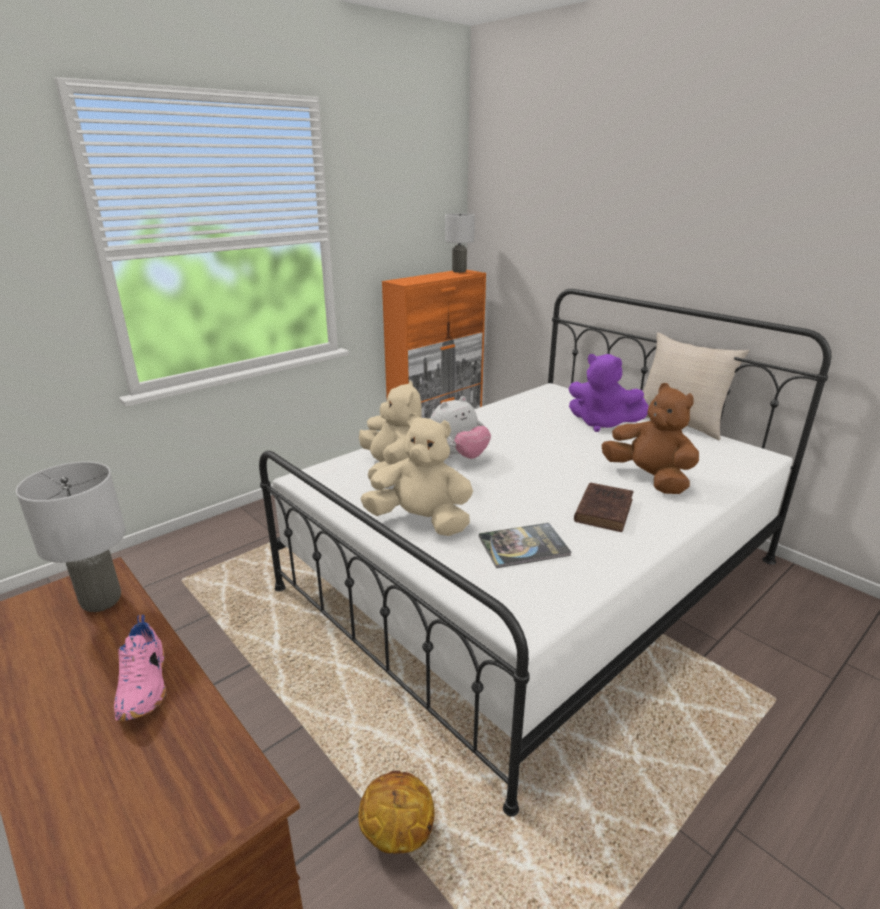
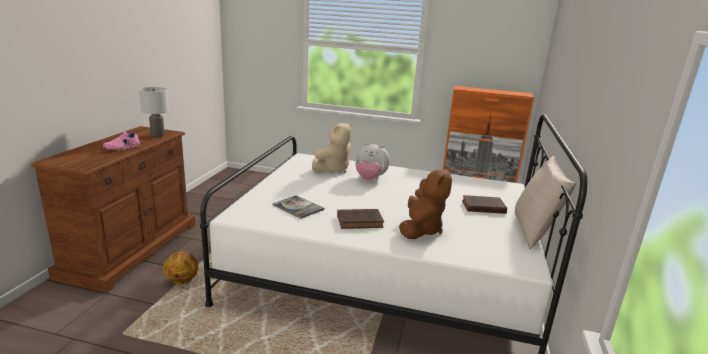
camera: 55 degrees right, 5 degrees down
(421, 521) = (295, 184): beige plush toy -> none
(459, 271) = (519, 93): white table lamp -> none
(602, 424) = (482, 207): purple plush toy -> brown book

